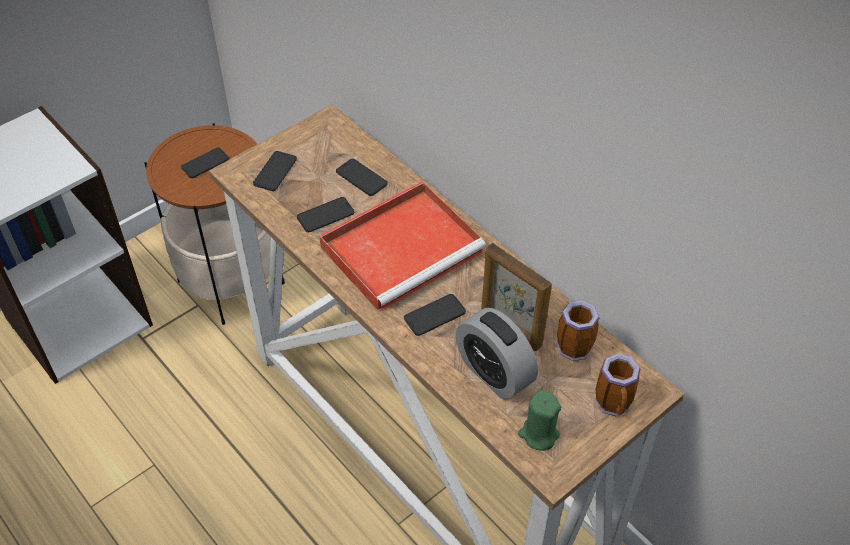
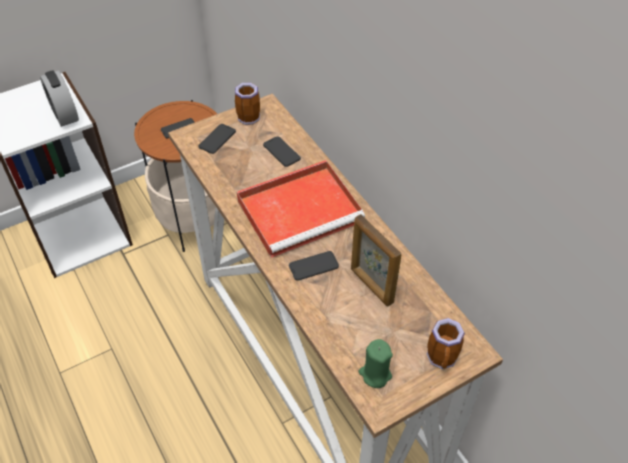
camera: 10 degrees right, 0 degrees up
(325, 215) = (247, 177): phone -> none
(494, 373) = (350, 319): alarm clock -> alarm clock (64, 114)
(573, 344) = (419, 305): mug -> mug (249, 116)

